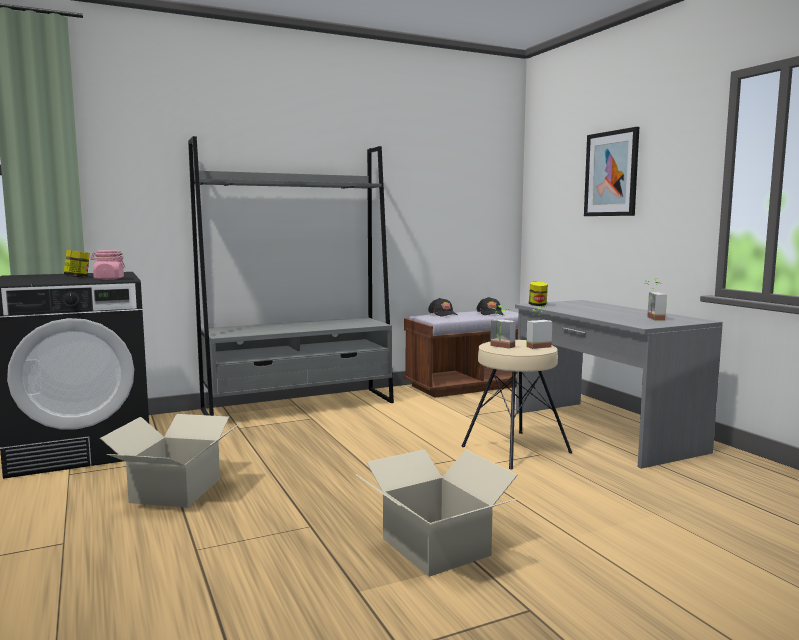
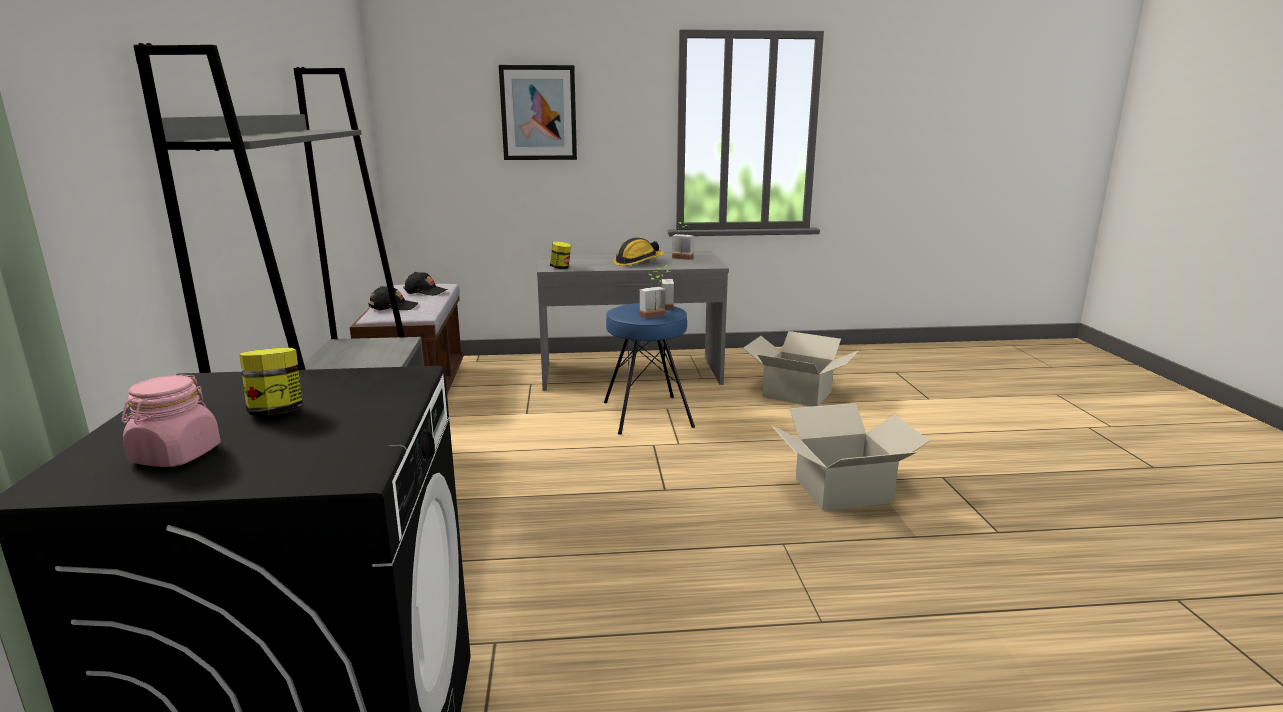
camera: 70 degrees left, 10 degrees up
(108, 279) = (380, 386): pink jar -> pink jar (176, 455)
(177, 490) = (634, 632): cardboard box -> cardboard box (797, 394)
(515, 449) = (646, 414): beige stool -> blue stool
(603, 313) = (638, 262): none -> hard hat

